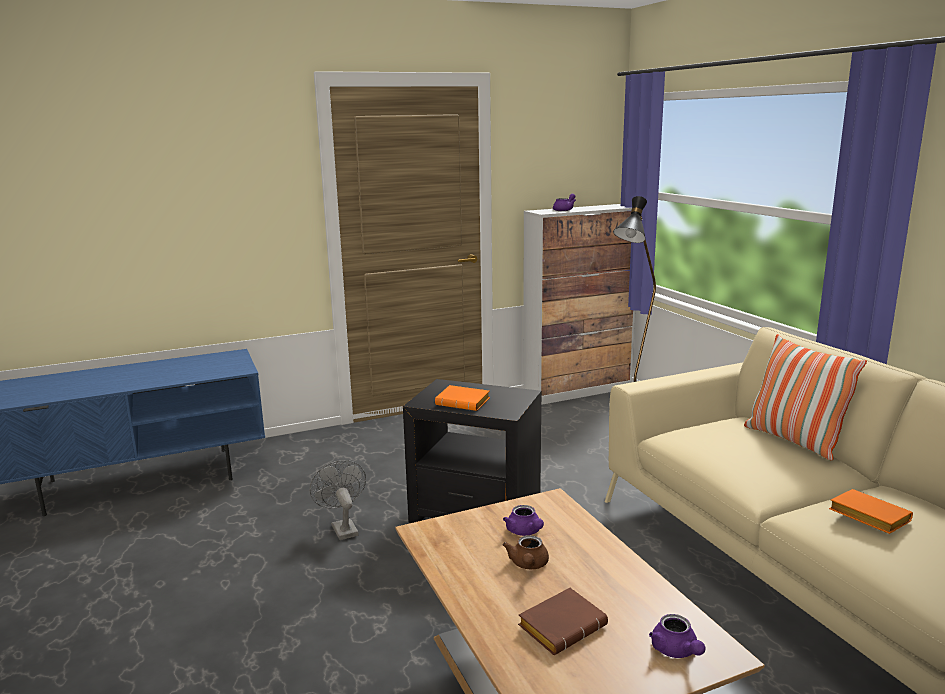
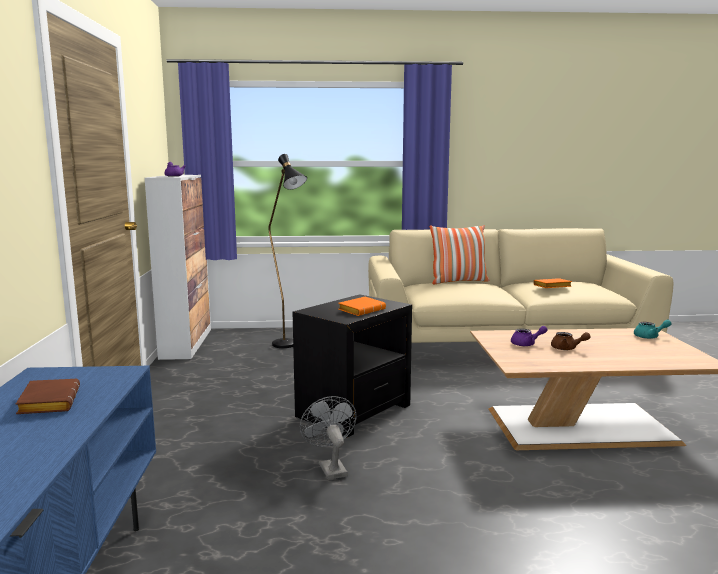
camera: 70 degrees left, 5 degrees down
(342, 528) = (330, 467): grey fan -> grey fan turned 75 degrees clockwise
(562, 625) = (630, 350): brown book -> brown book (48, 402)
(676, 651) = (650, 337): purple teapot -> turquoise teapot

